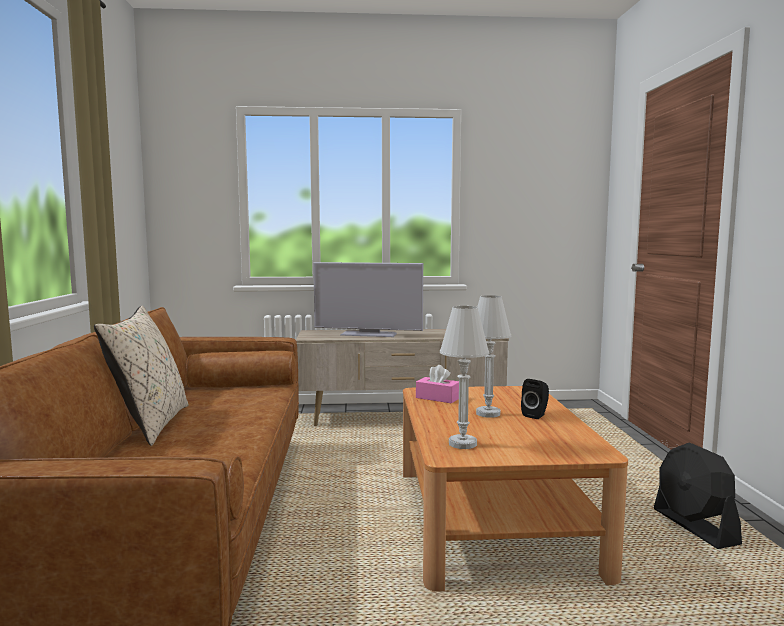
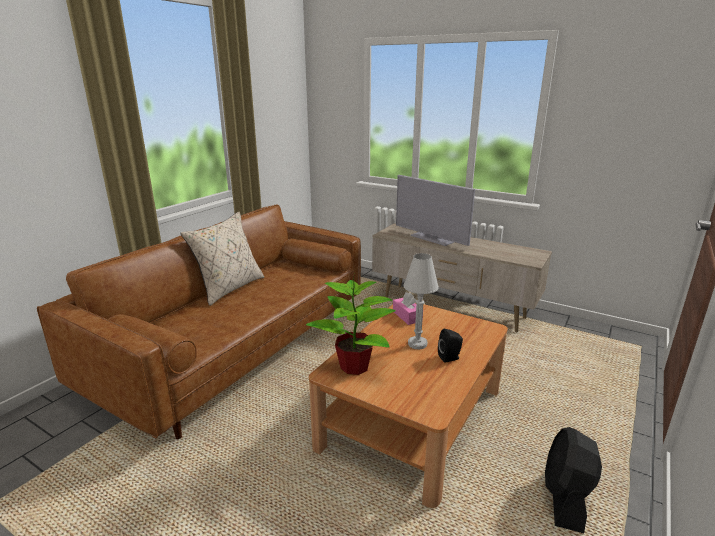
camera: 35 degrees right, 15 degrees up
(462, 444) = (355, 366): white table lamp -> potted plant

